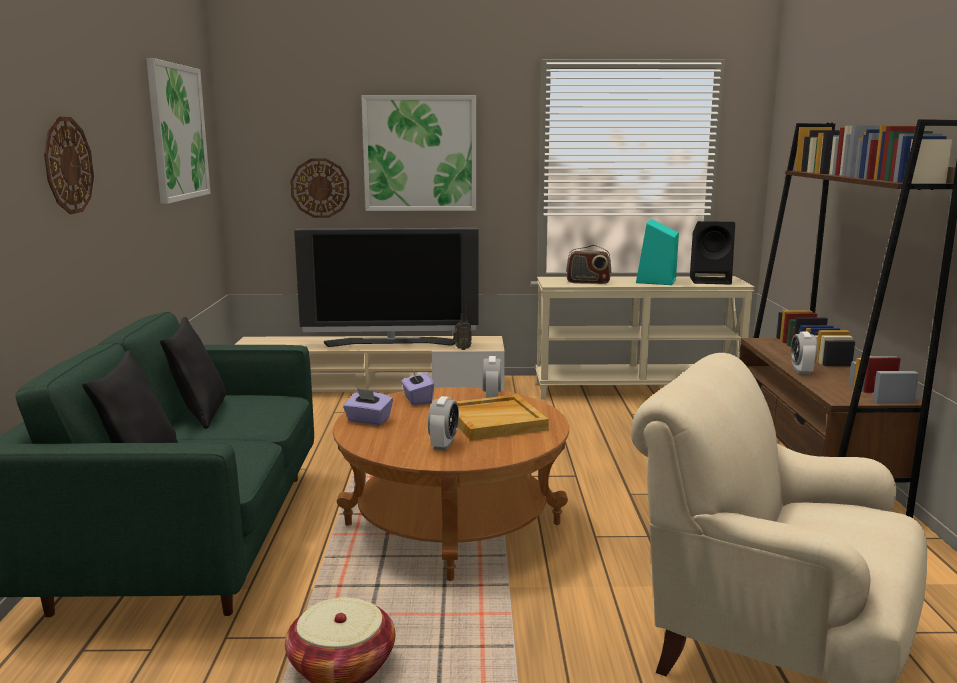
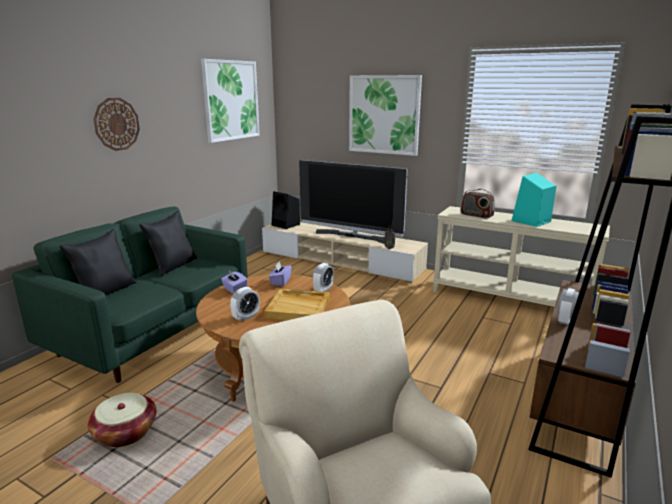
camera: 30 degrees right, 5 degrees up
(320, 188) = (326, 134): wall clock -> none
(711, 280) = (578, 227): black speaker -> black speaker (286, 225)

